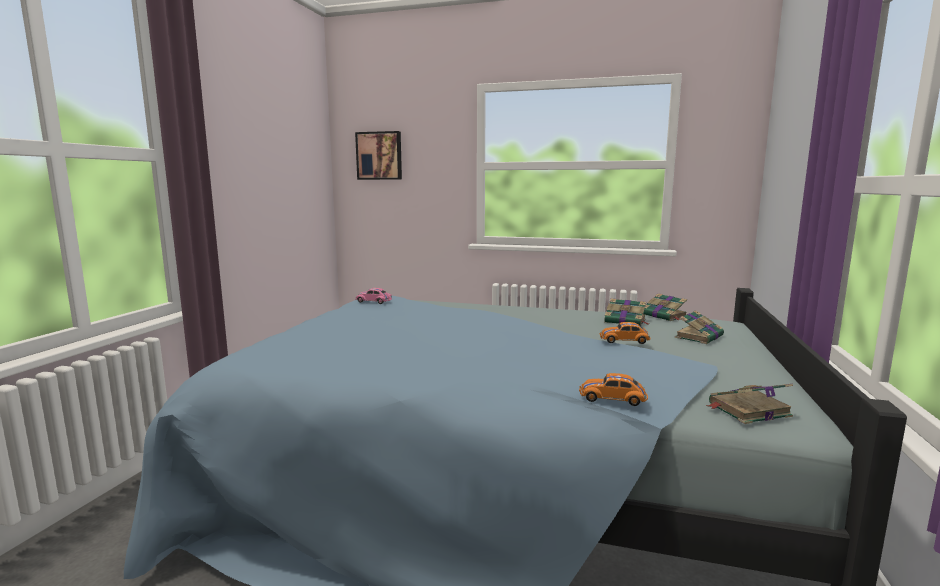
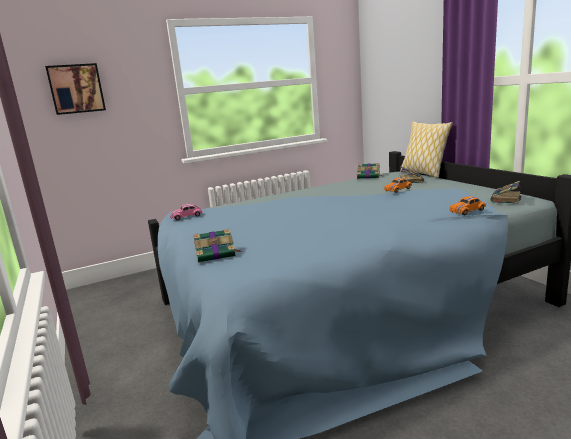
camera: 40 degrees left, 5 degrees up
(626, 321) = (361, 183): book -> book (216, 254)
(754, 335) = (423, 174): none -> pillow

